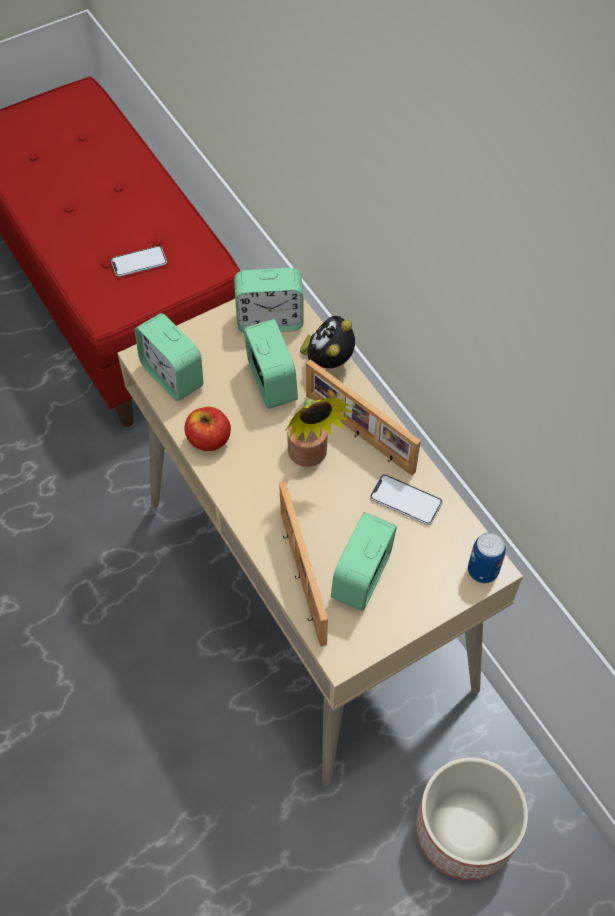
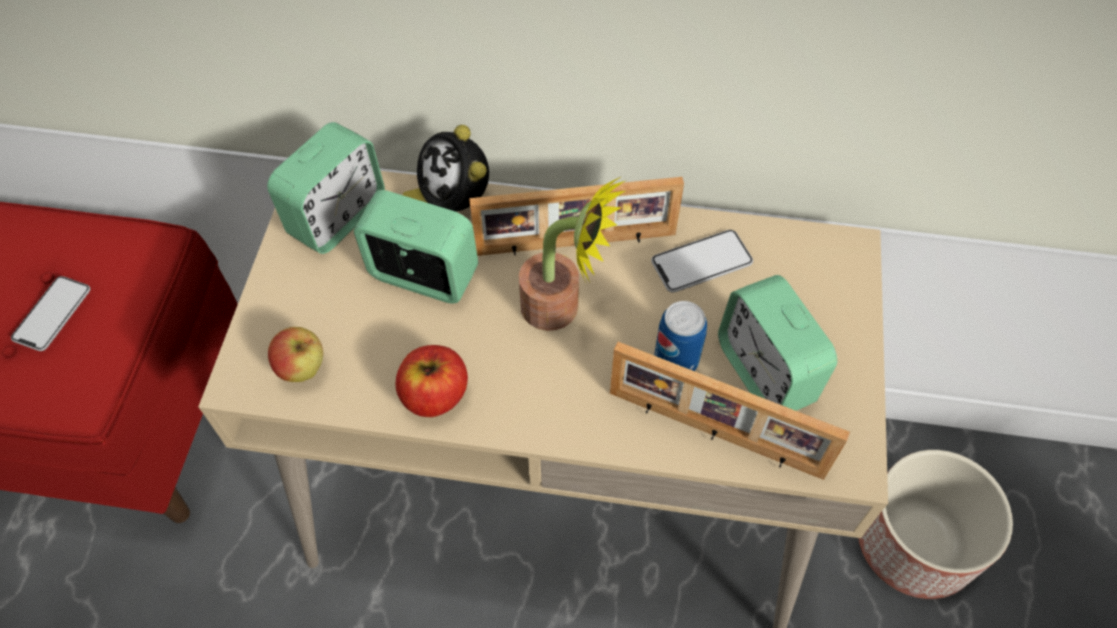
camera: 50 degrees left, 0 degrees up
(172, 376) = (302, 369): alarm clock -> apple
(483, 570) = (846, 257): can -> can (676, 360)

